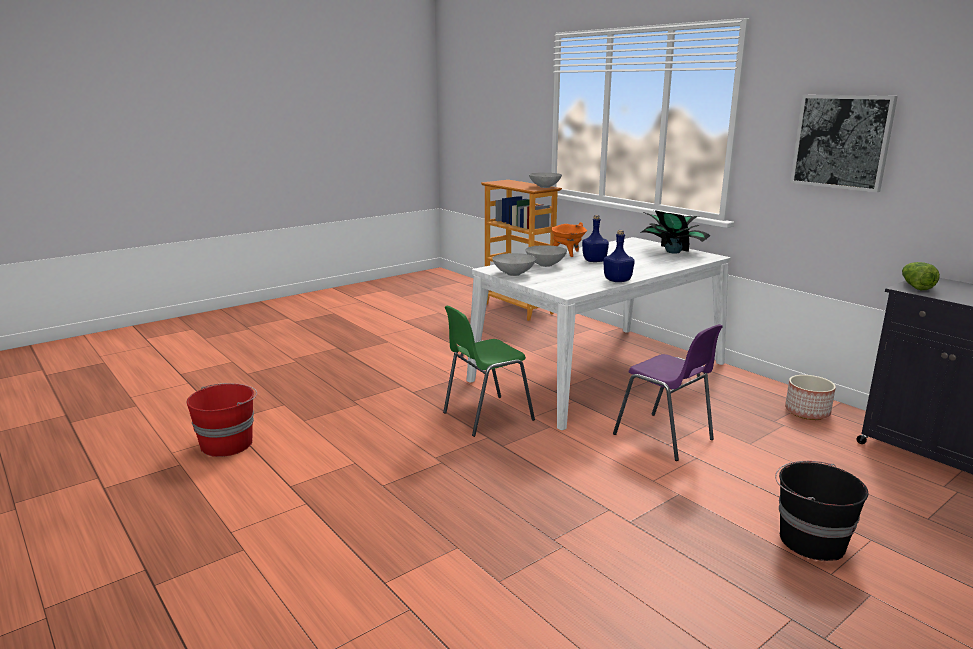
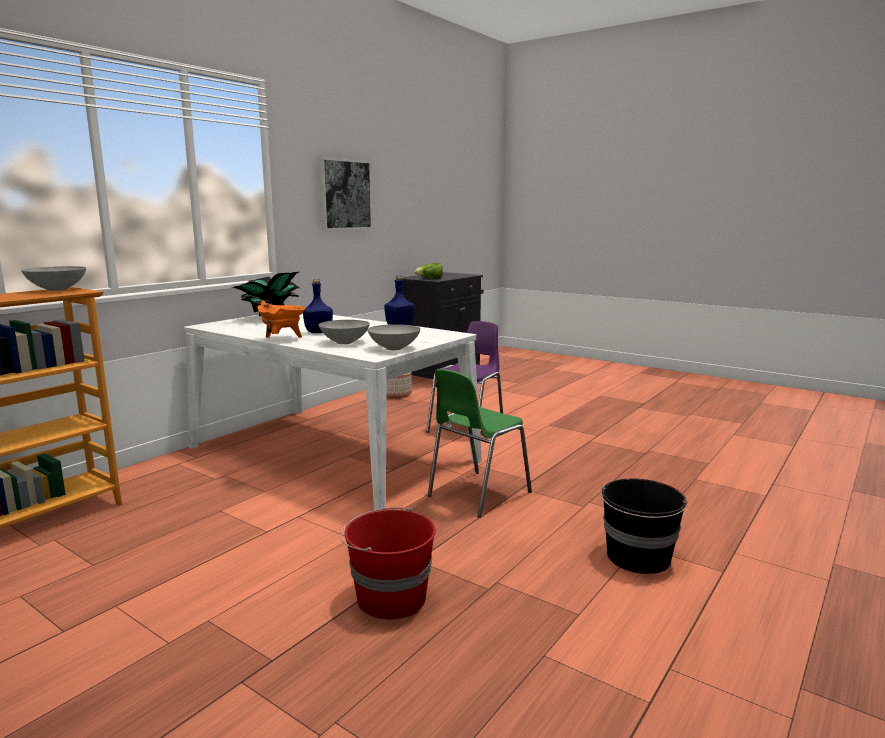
camera: 105 degrees left, 5 degrees down
(228, 444) = (705, 663): red bucket -> red bucket (390, 598)
(485, 416) = (476, 494): green chair -> green chair turned 90 degrees clockwise
(810, 540) = (566, 401): black bucket -> black bucket (638, 557)

